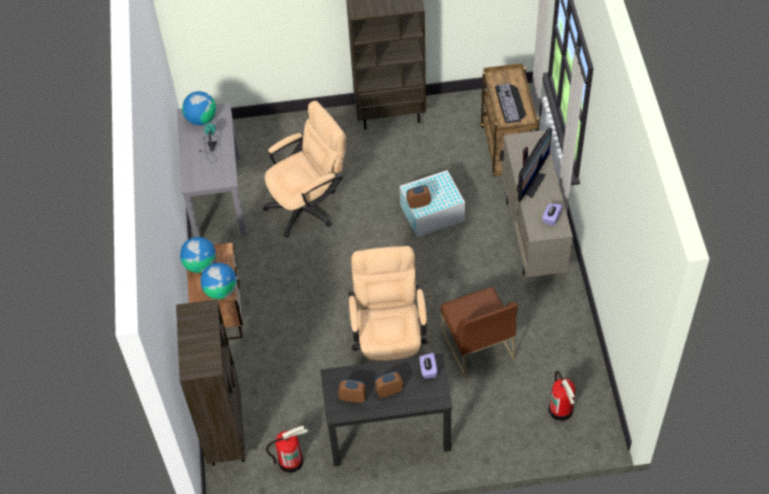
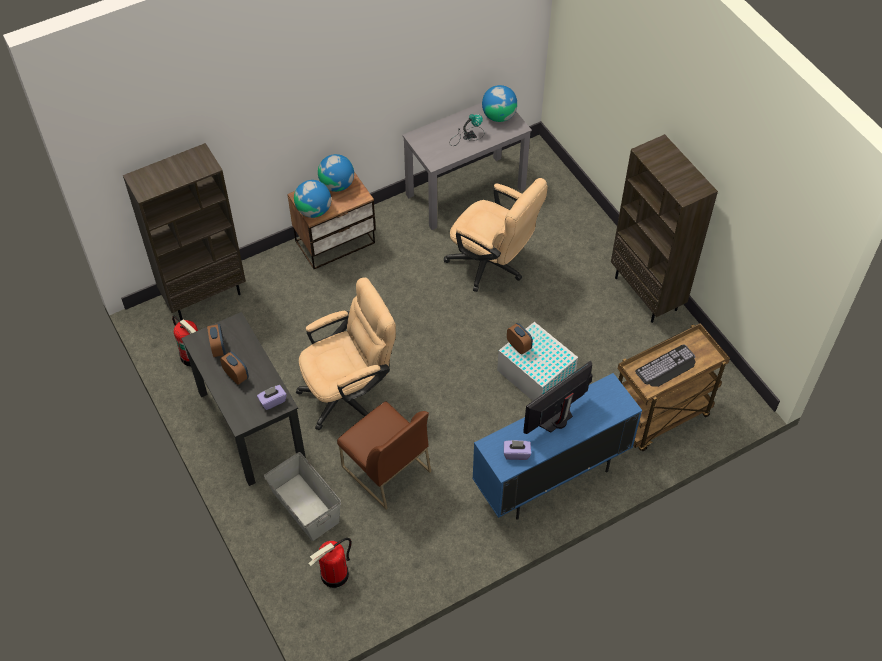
camera: 65 degrees right, 0 degrees up
(476, 345) = (385, 469): brown chair -> brown chair turned 90 degrees counterclockwise
(488, 413) = (305, 506): none -> grey storage box
(531, 183) = (556, 419): monitor -> monitor turned 135 degrees clockwise
(532, 236) = (550, 479): beige cabinet -> blue cabinet

